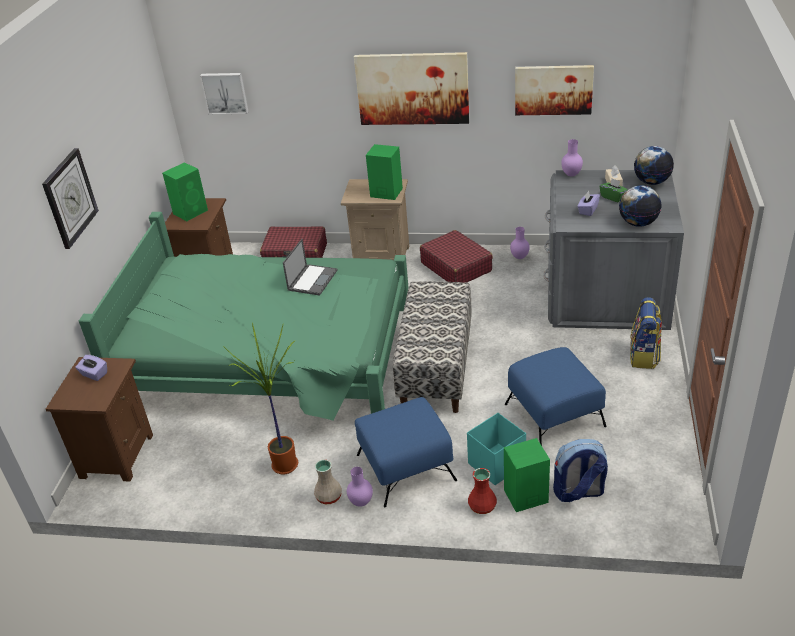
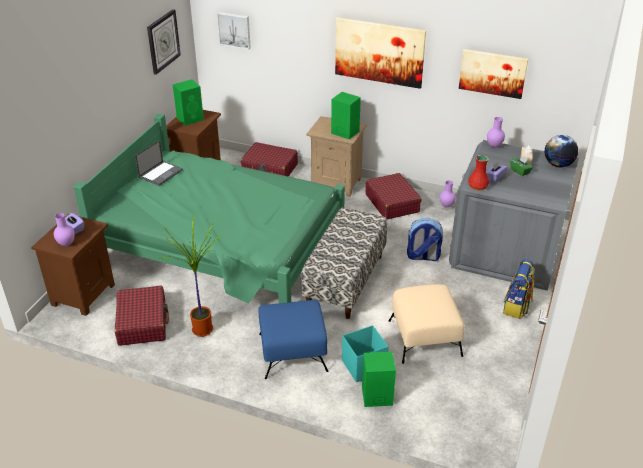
camera: 10 degrees right, 0 degrees up
(69, 198) = (84, 92): wall clock -> wall clock (163, 41)
(206, 473) = (142, 322): none -> red suitcase
(312, 279) = (264, 190): laptop -> laptop (161, 173)
(328, 496) = (226, 360): beige vase -> none
(361, 502) = (249, 371): purple vase -> purple vase (67, 243)
(483, 506) = (340, 396): red vase -> red vase (478, 186)
(554, 414) = (424, 337): blue ottoman -> beige ottoman
(578, 492) = (419, 403): backpack -> backpack (423, 257)
(638, 223) = (531, 196): globe -> none

